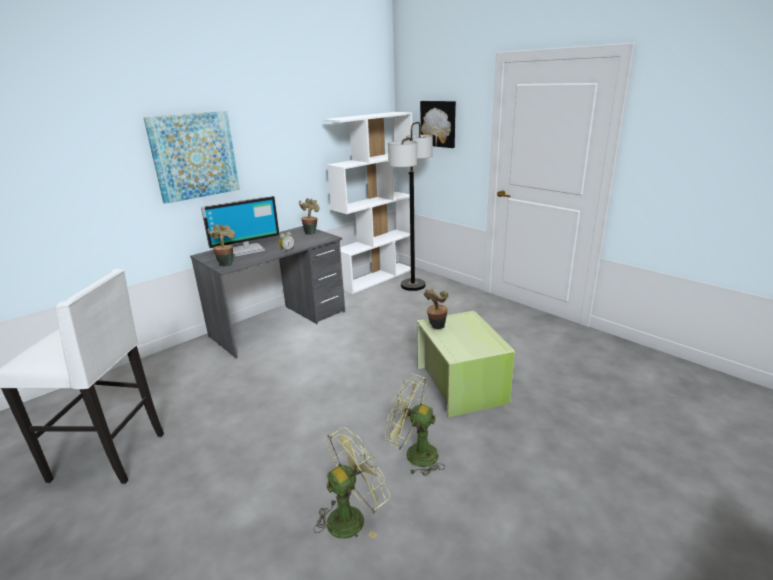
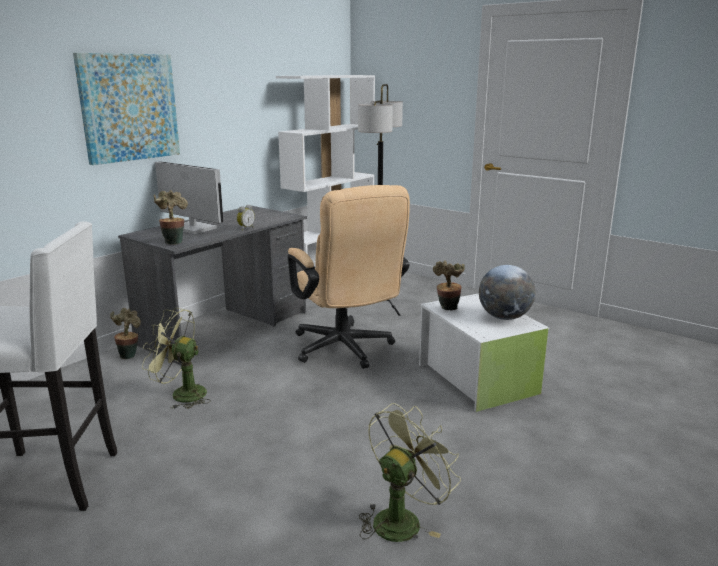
camera: 10 degrees left, 5 degrees down
(246, 250) = (191, 228): monitor -> monitor turned 105 degrees counterclockwise
(311, 232) = (264, 212): potted plant -> potted plant (129, 355)
(364, 350) = (346, 350): none -> beige office chair
(414, 454) = (451, 451): green fan -> green fan (181, 394)
(438, 123) = (408, 88): picture -> none
(461, 384) = (478, 378): green storage box -> white storage box
(480, 338) = (504, 317): none -> globe

